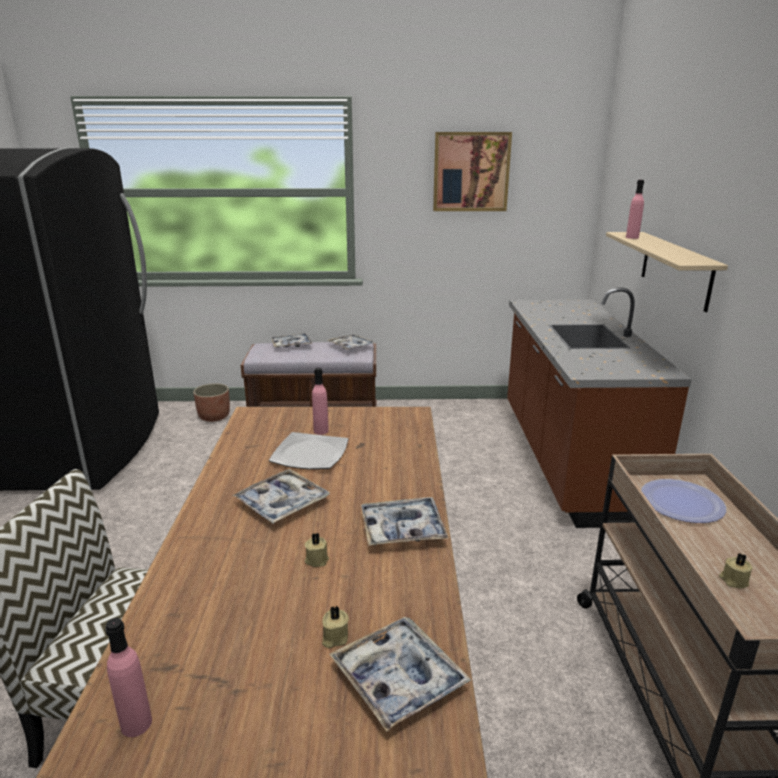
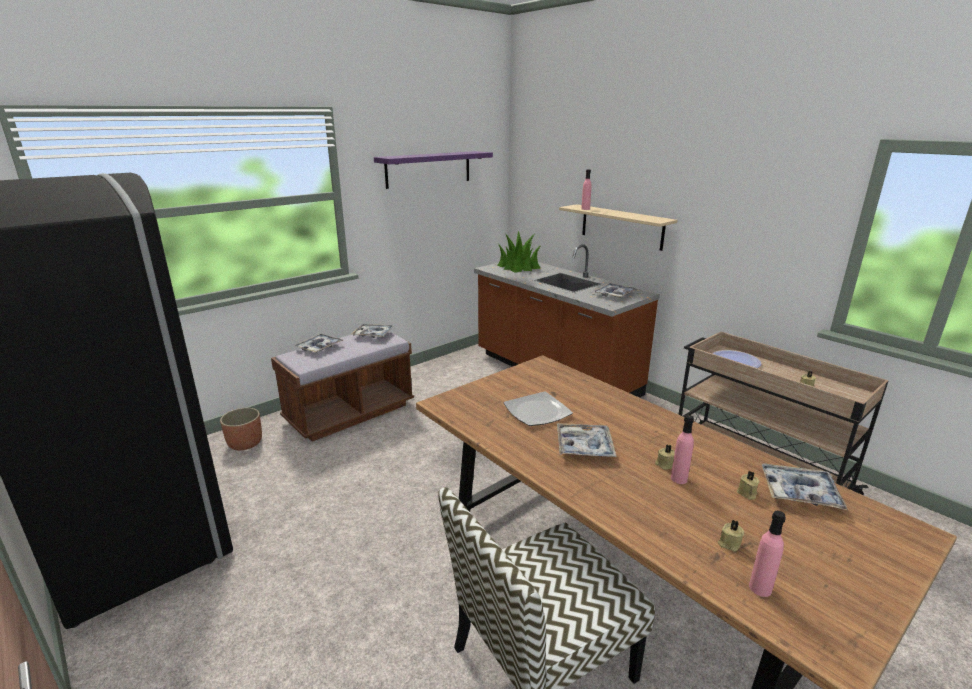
camera: 40 degrees left, 0 degrees up
(204, 666) = (728, 543): none -> beige candle
(321, 431) = (512, 395): pink bottle -> pink bottle (679, 479)
(402, 529) = (668, 428): tray -> tray (614, 294)
(471, 172) = (428, 169): picture -> purple shelf
(564, 308) = (518, 266): none -> potted plant

